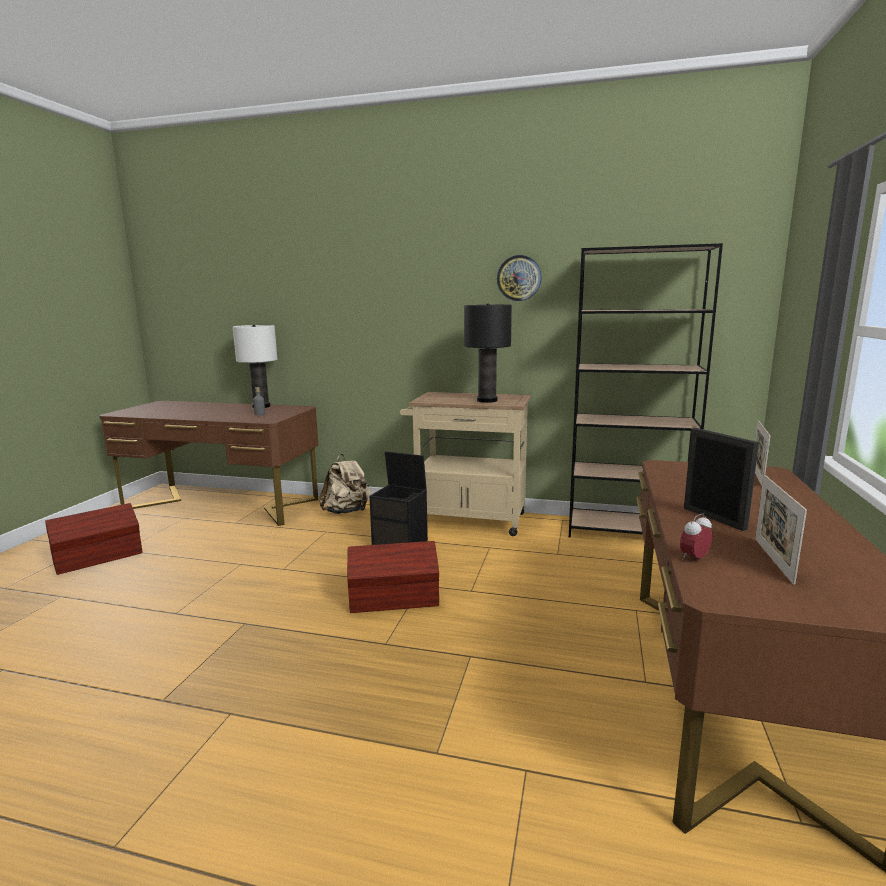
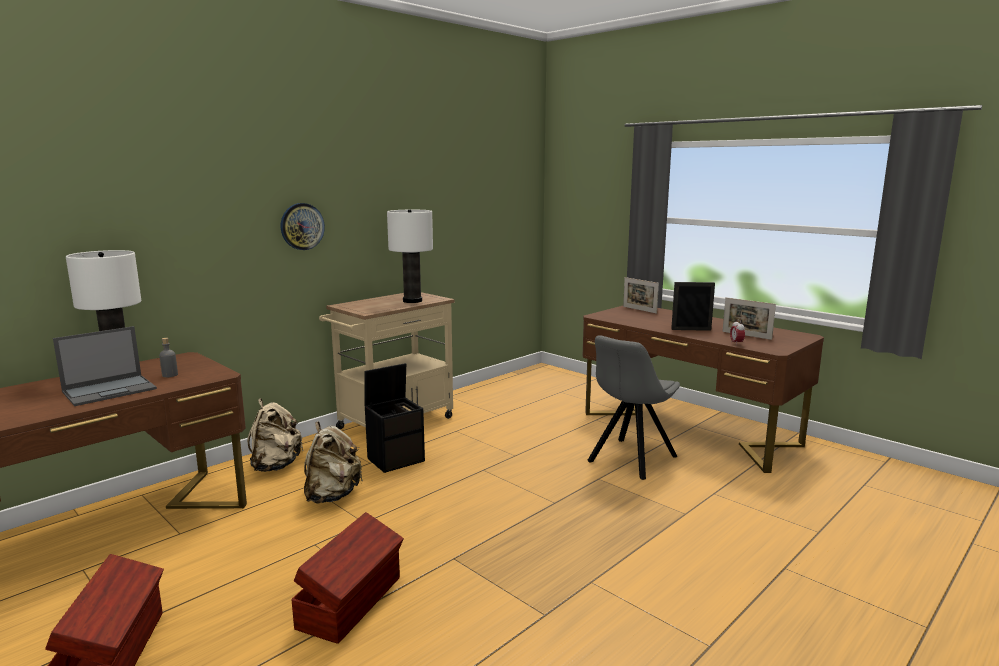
camera: 60 degrees left, 0 degrees up
(221, 414) = (110, 390): none -> laptop
(317, 544) = (332, 495): none -> beige backpack
(394, 600) = (494, 485): brown storage box -> brown storage box (352, 602)
(487, 400) = (412, 301): black table lamp -> white table lamp
(519, 278) = (398, 183): wall clock -> wall clock (302, 226)
(553, 666) = (631, 459): none -> grey chair
(627, 532) = (497, 387): beige bookcase -> none

